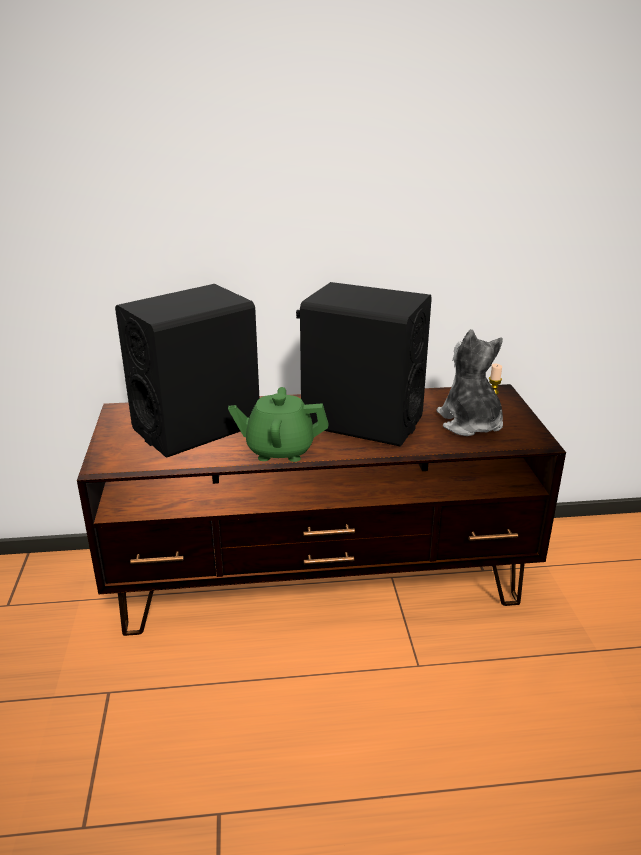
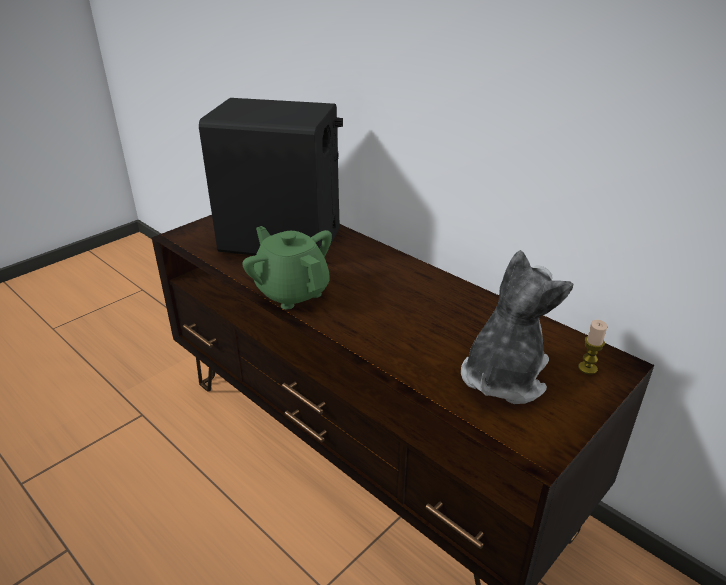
camera: 50 degrees right, 5 degrees up
(362, 421) = (404, 308): black speaker -> none

